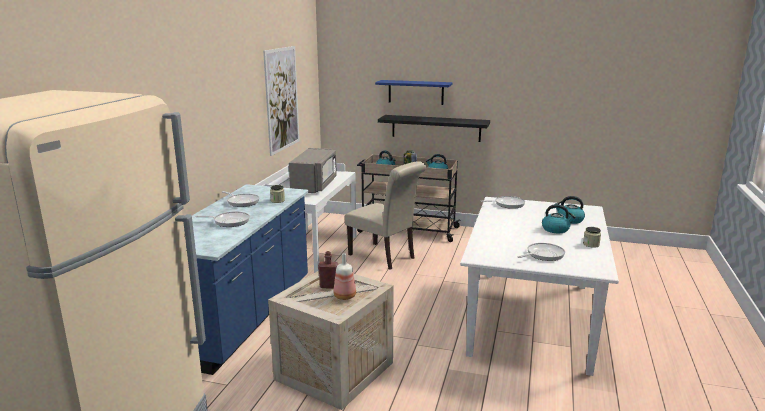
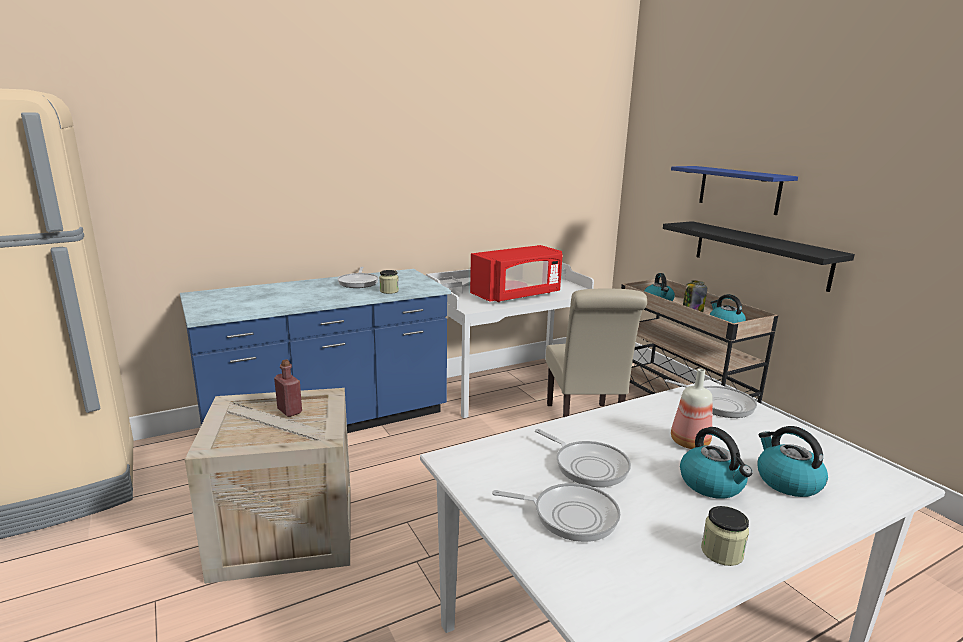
camera: 45 degrees right, 0 degrees up
(229, 221) = (294, 296): frying pan -> frying pan (588, 466)
(282, 99) = (520, 174): picture -> none
(314, 185) = (517, 295): grey microwave -> red microwave
(345, 296) = (271, 431): bottle -> bottle (690, 443)

